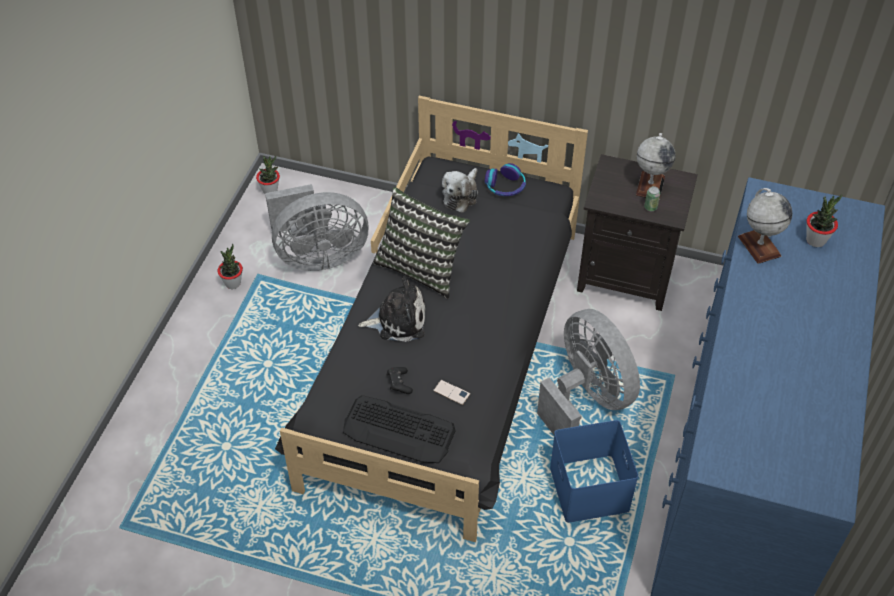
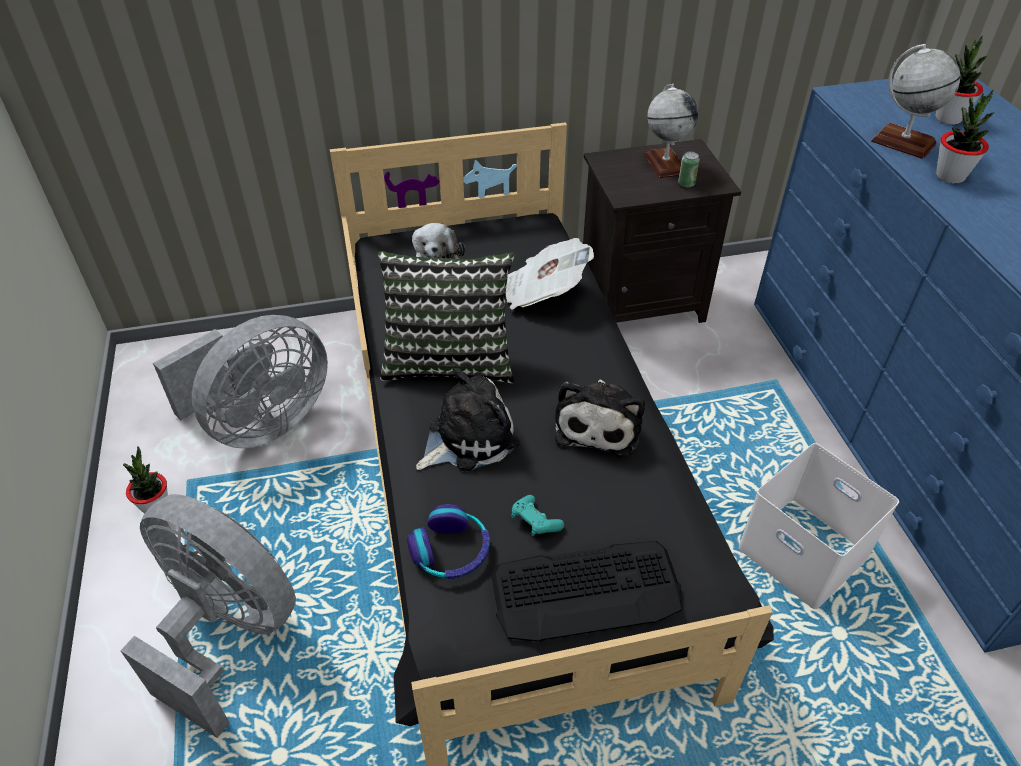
camera: 30 degrees left, 5 degrees down
(270, 190) = (147, 371): potted plant -> potted plant (950, 176)
(399, 384) = (535, 522): black game controller -> turquoise game controller
(451, 392) = (615, 500): phone -> none
(478, 346) = (599, 424): none -> plush toy
(505, 186) = (481, 235): headphones -> headphones (451, 551)
(511, 245) = (542, 292): none -> newspaper
(586, 399) = (709, 448): grey fan -> grey fan (227, 631)
(591, 490) = (805, 553): blue storage box -> white storage box

